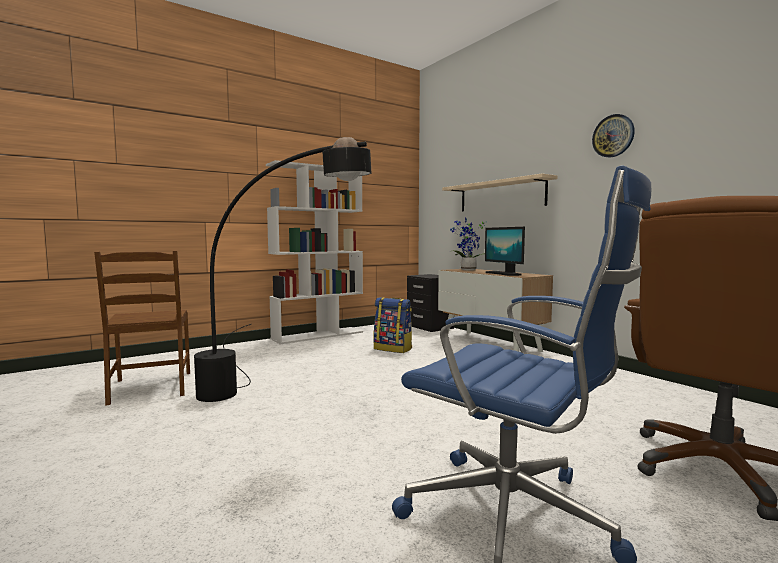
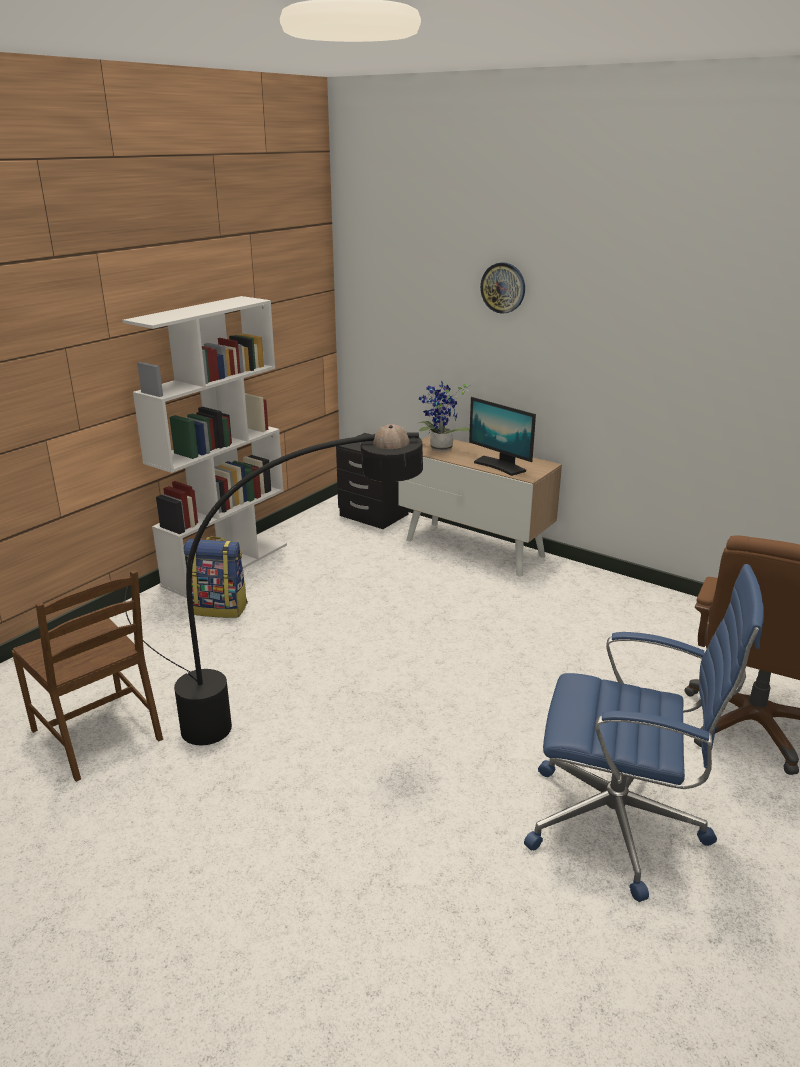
camera: 20 degrees left, 20 degrees up
(393, 349) = (358, 582): backpack -> backpack (220, 608)
(500, 195) = (486, 340): beige shelf -> none
(613, 136) = (653, 301): wall clock -> wall clock (503, 287)

